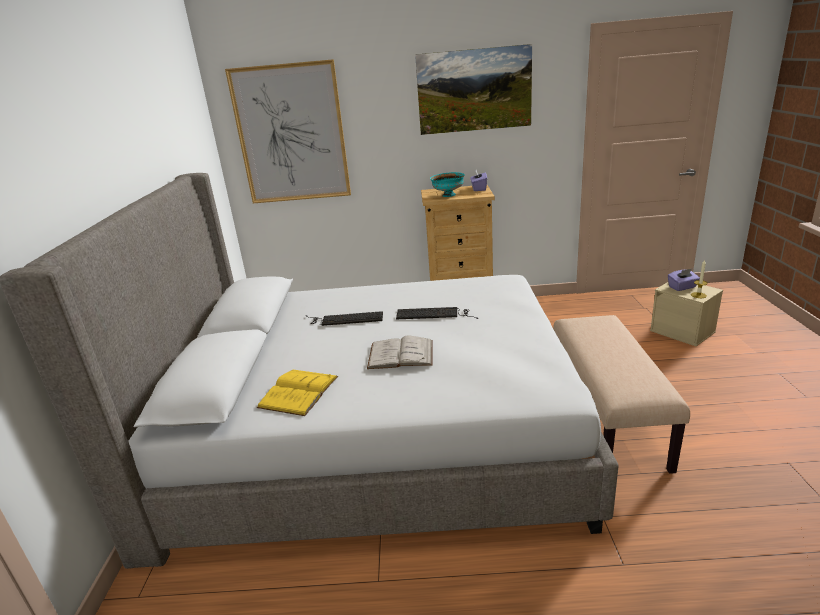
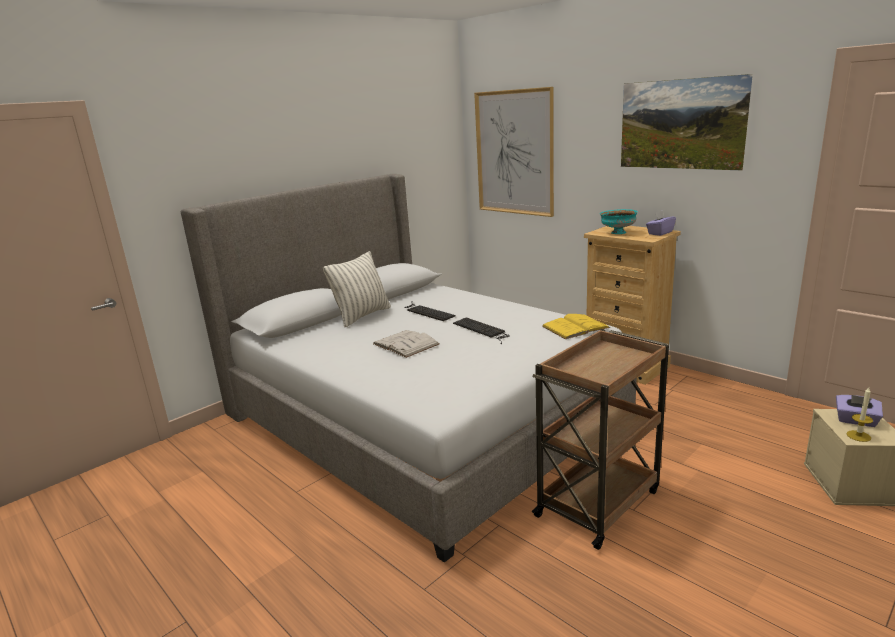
camera: 45 degrees right, 5 degrees down
(280, 350) = (362, 316): none -> pillow
(299, 391) = (324, 340): yellow book -> yellow book (575, 327)
(605, 417) = (599, 502): beige bench -> brown cart

